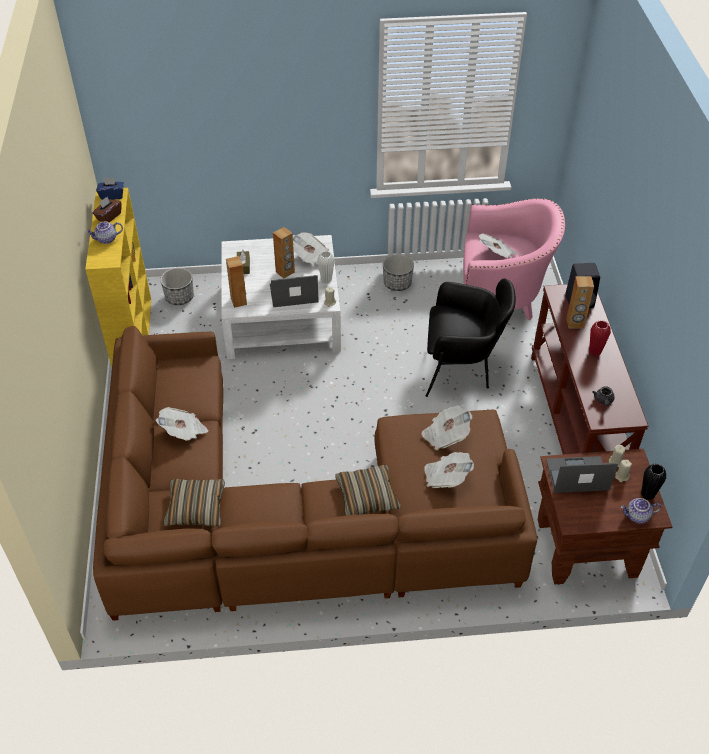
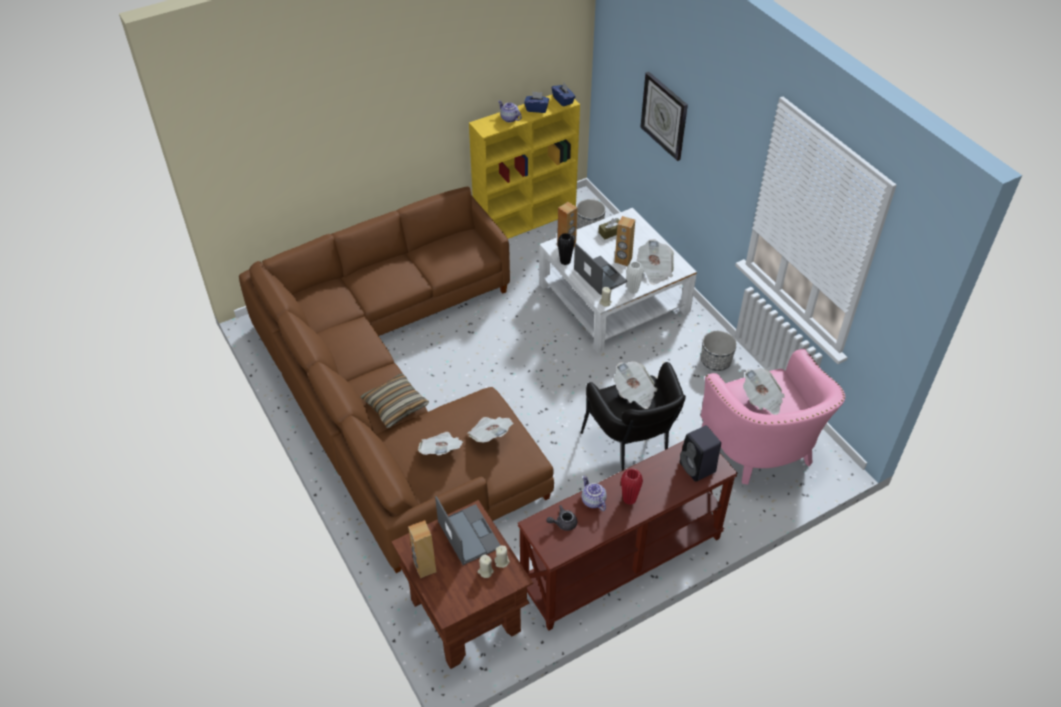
camera: 65 degrees right, 0 degrees up
(108, 216) = (536, 109): brown tissue box -> blue tissue box
(184, 432) = (405, 272): newspaper -> newspaper (634, 393)
(196, 507) = (335, 308): pillow -> none
(226, 132) = (664, 115): none -> wall clock
(575, 323) = (660, 472): brown speaker -> brown speaker (424, 567)
(637, 516) = (440, 596): teapot -> teapot (592, 501)
(647, 494) = (472, 599): black vase -> black vase (565, 261)

